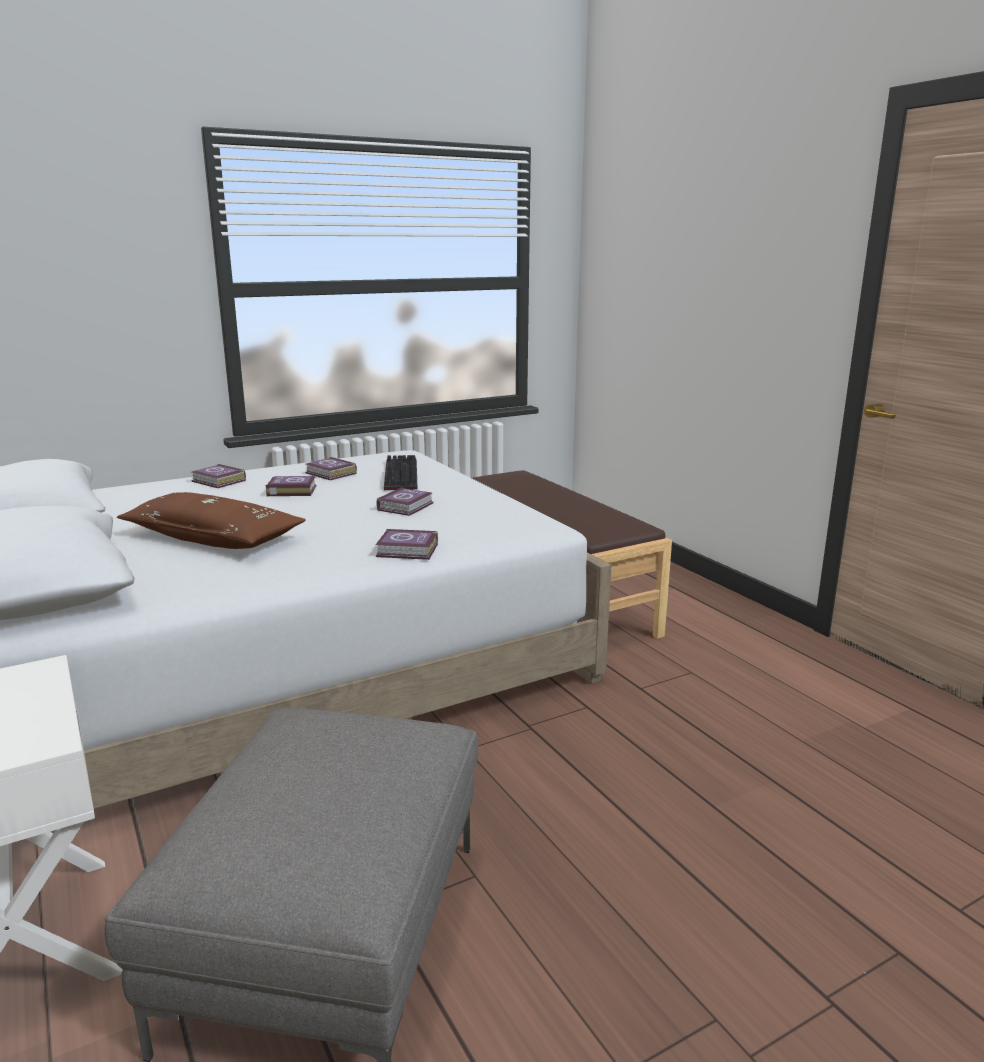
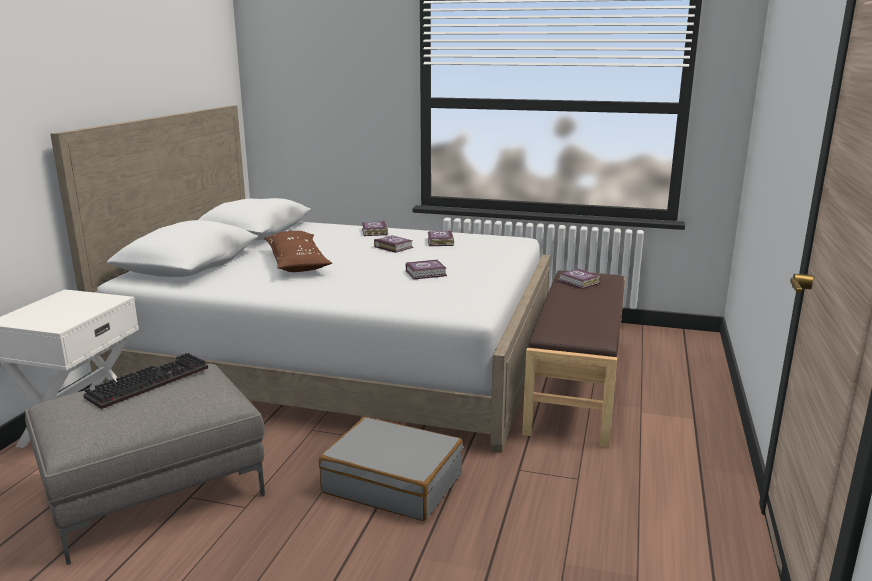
camera: 45 degrees right, 0 degrees up
(399, 475) = (475, 253): keyboard -> keyboard (149, 381)
(408, 551) = (359, 299): book -> book (579, 282)
(569, 758) = (393, 483): none -> grey suitcase

